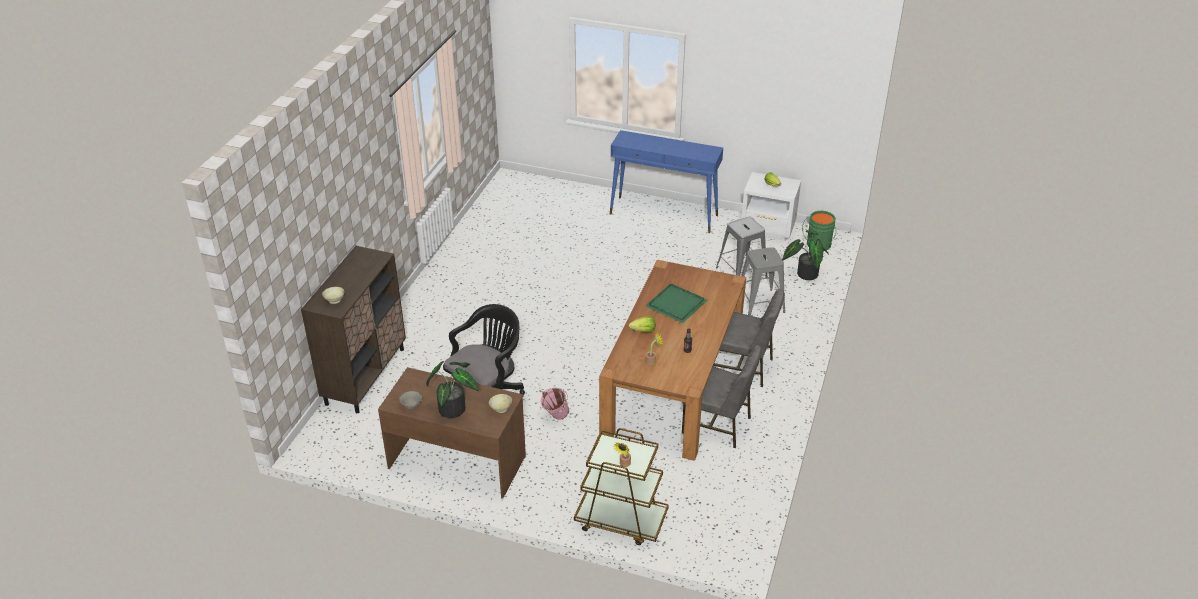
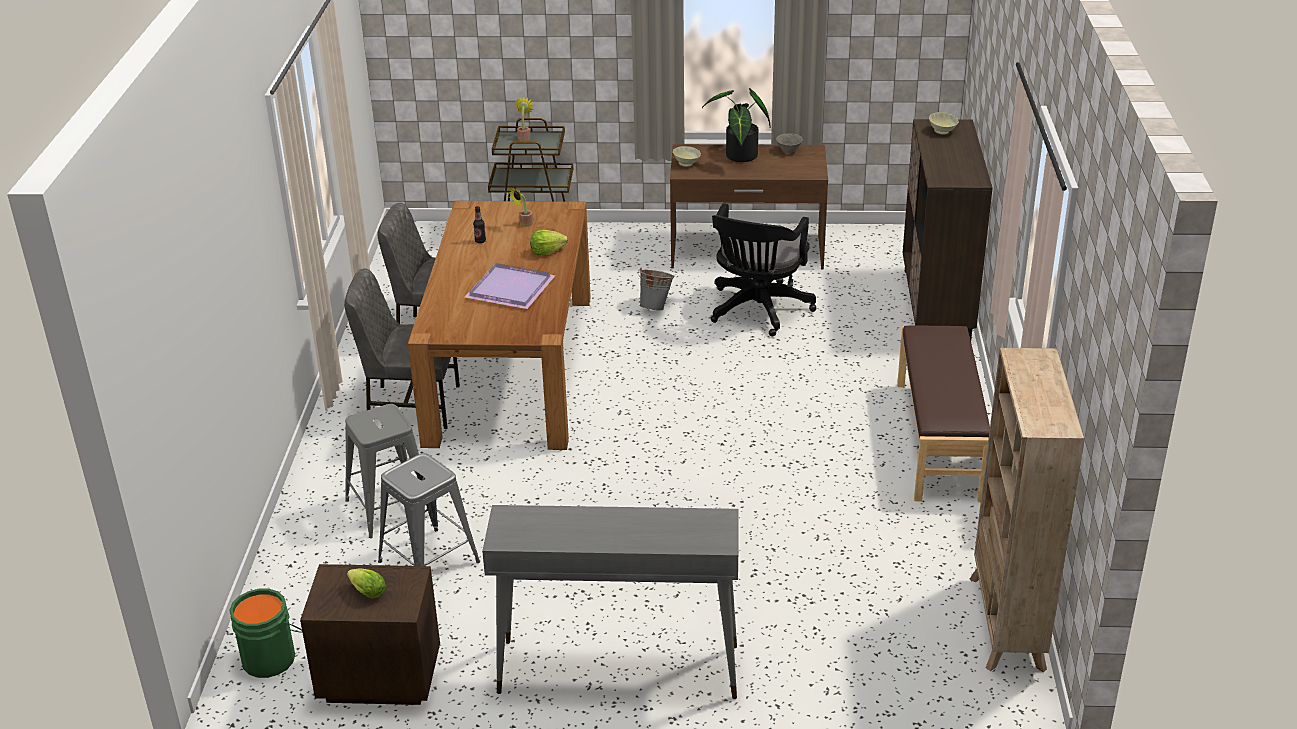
camera: 165 degrees right, 5 degrees down
(446, 284) = (940, 440): none -> brown bench
(490, 202) = (1006, 623): none -> beige bookcase
(555, 417) = (656, 307): pink bucket -> grey bucket
(664, 214) = (617, 669): blue console table -> grey console table
(677, 304) = (508, 289): green tray -> purple tray
(768, 229) = (378, 678): white nightstand -> brown nightstand
(804, 273) = (304, 583): potted plant -> none

